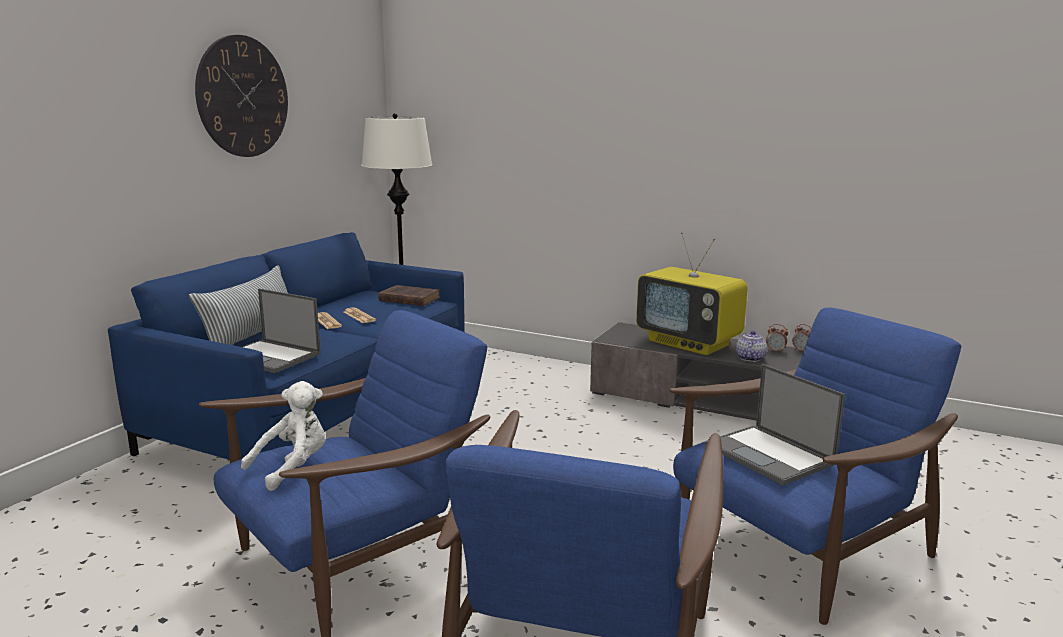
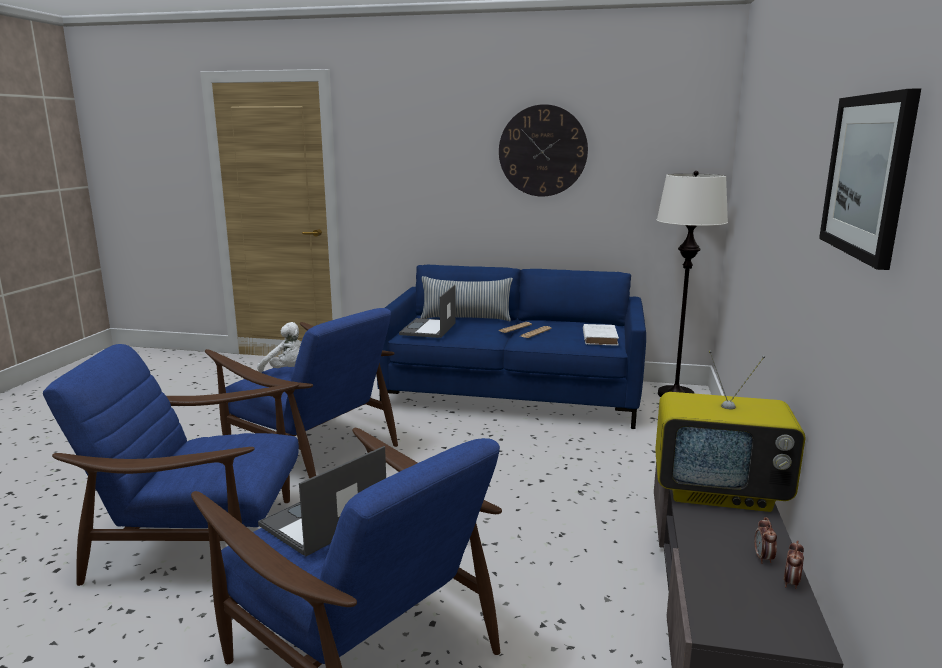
camera: 75 degrees right, 0 degrees up
(408, 299) = (599, 337): brown book -> white book
(690, 343) = (720, 492): television -> television turned 105 degrees counterclockwise
(750, 358) = (706, 536): teapot -> none
(795, 98) = (867, 175): none -> picture

